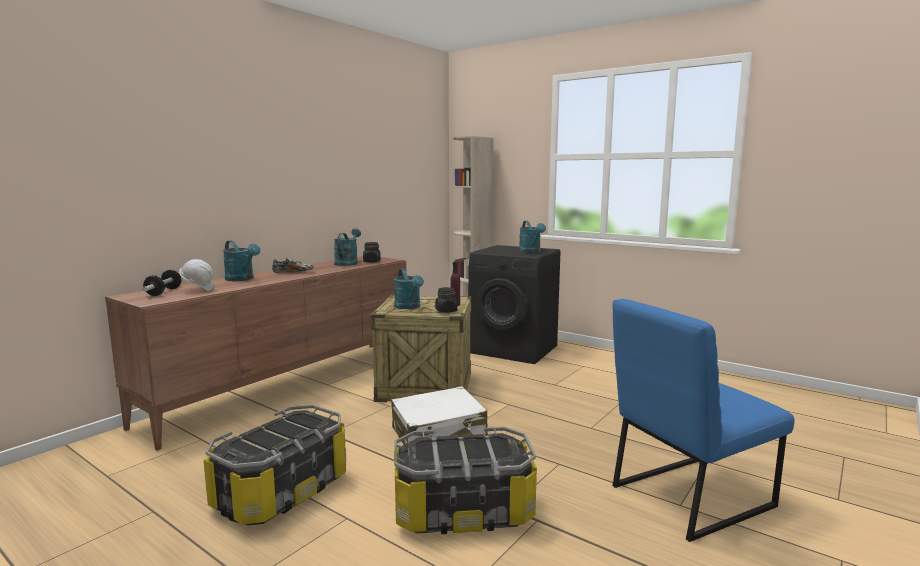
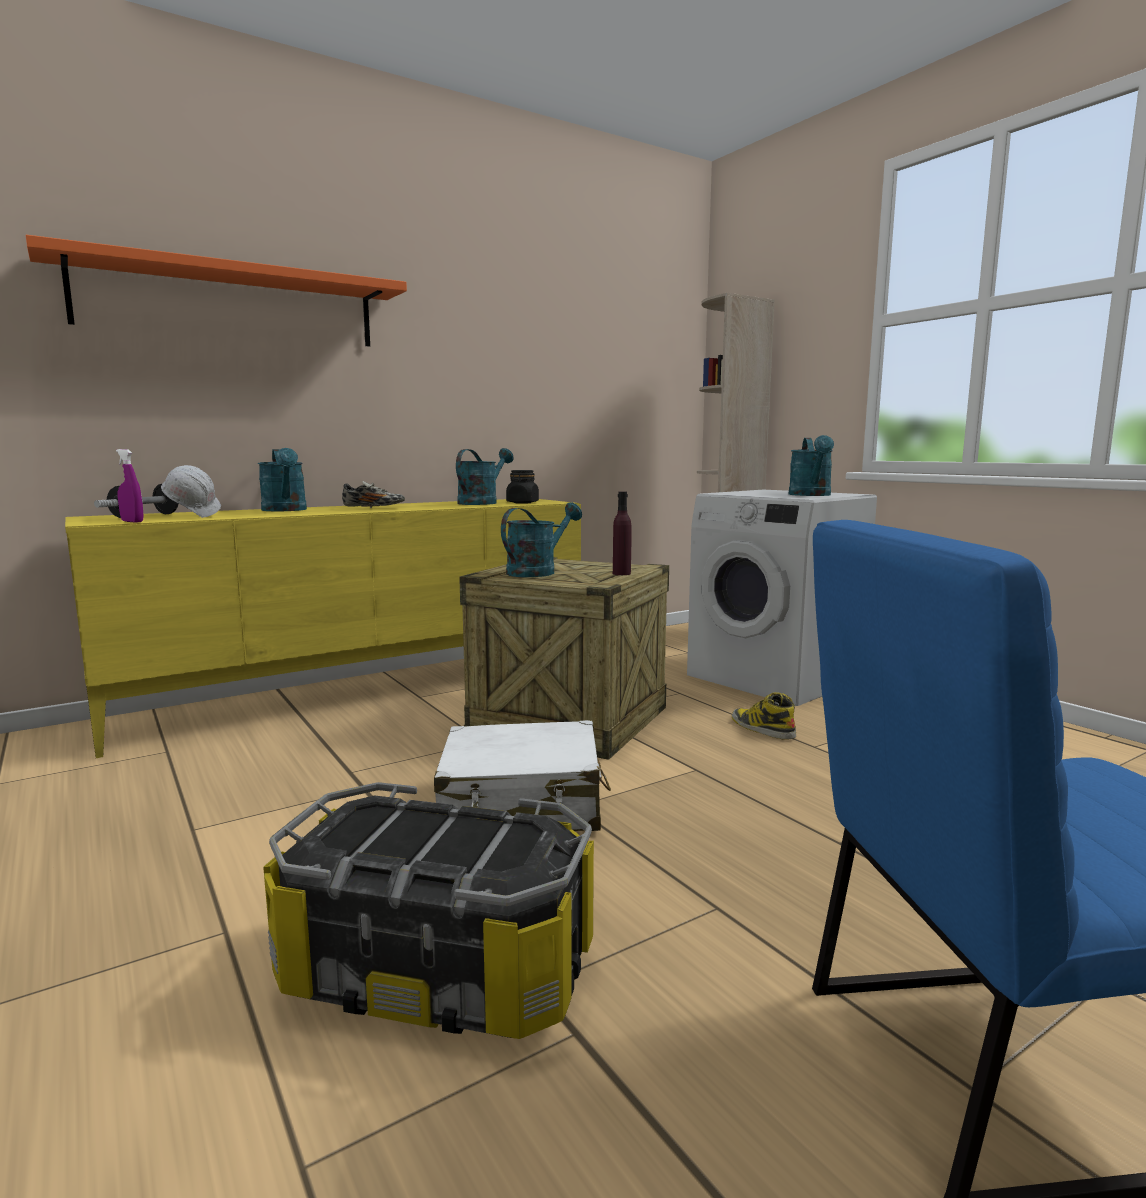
camera: 20 degrees right, 0 degrees up
(173, 299) = (132, 521): none -> purple spray bottle
(199, 151) = (231, 305): none -> orange shelf
(282, 492) = (179, 858): storage box -> none
(289, 386) = (364, 692): brown cabinet -> yellow cabinet
(409, 307) = (537, 572): turquoise watering can -> turquoise watering can turned 135 degrees counterclockwise
(446, 311) = (592, 580): black jar -> none
(512, 349) = (772, 678): black washing machine -> white washing machine
(525, 378) = (762, 728): none -> boot

